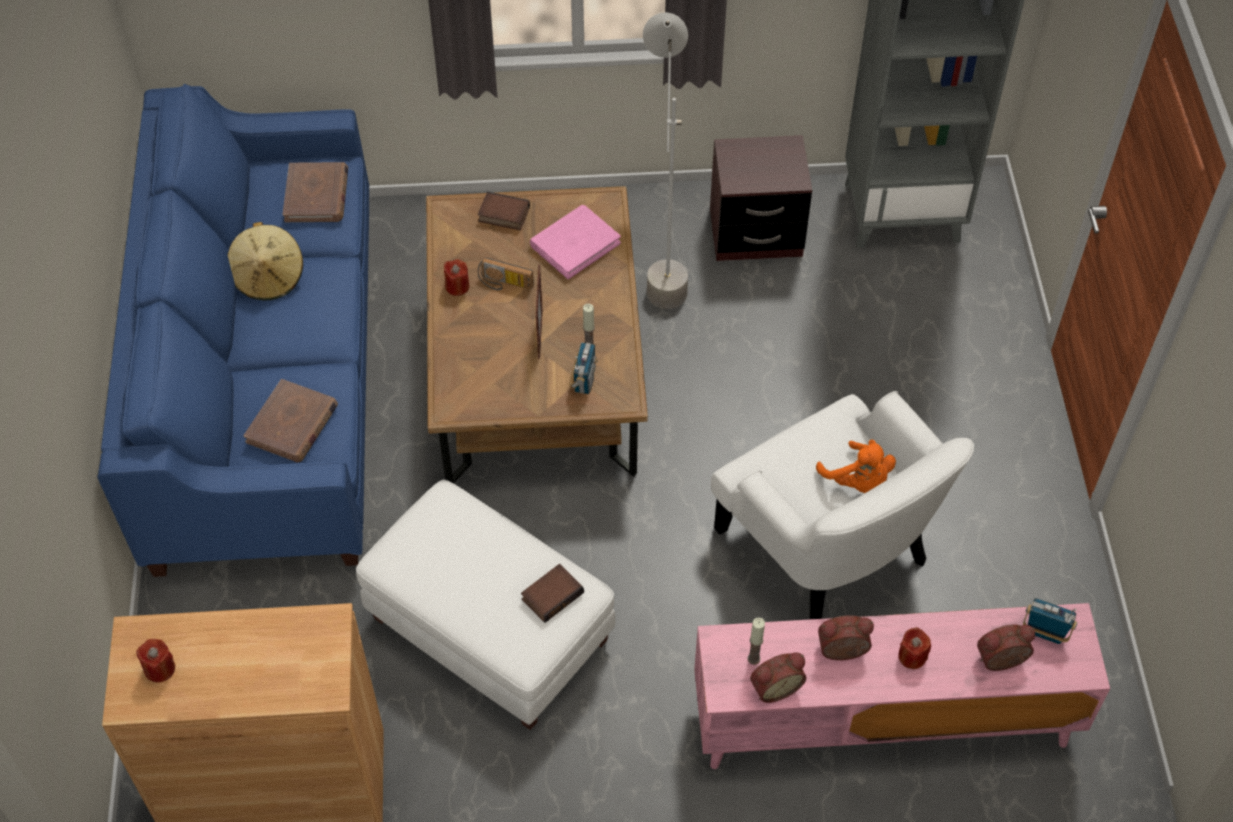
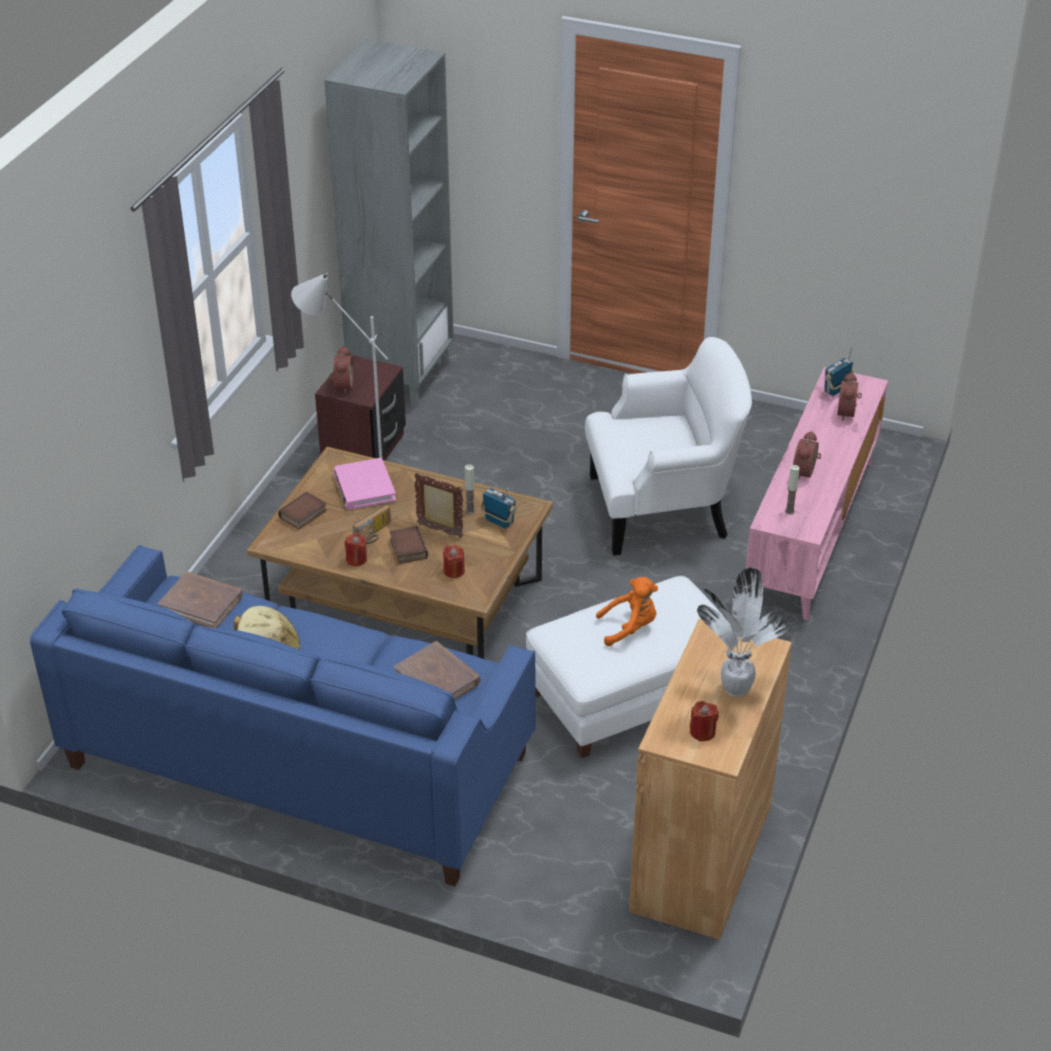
camera: 65 degrees left, 15 degrees down
(241, 677) = (733, 689): none -> potted plant
(552, 594) = (672, 599): book -> book (407, 548)
(774, 686) = (816, 509): alarm clock -> alarm clock (342, 385)
(858, 481) = (668, 430): orange plush toy -> orange plush toy (630, 628)
(912, 656) = (824, 446): red candle -> red candle (454, 571)

